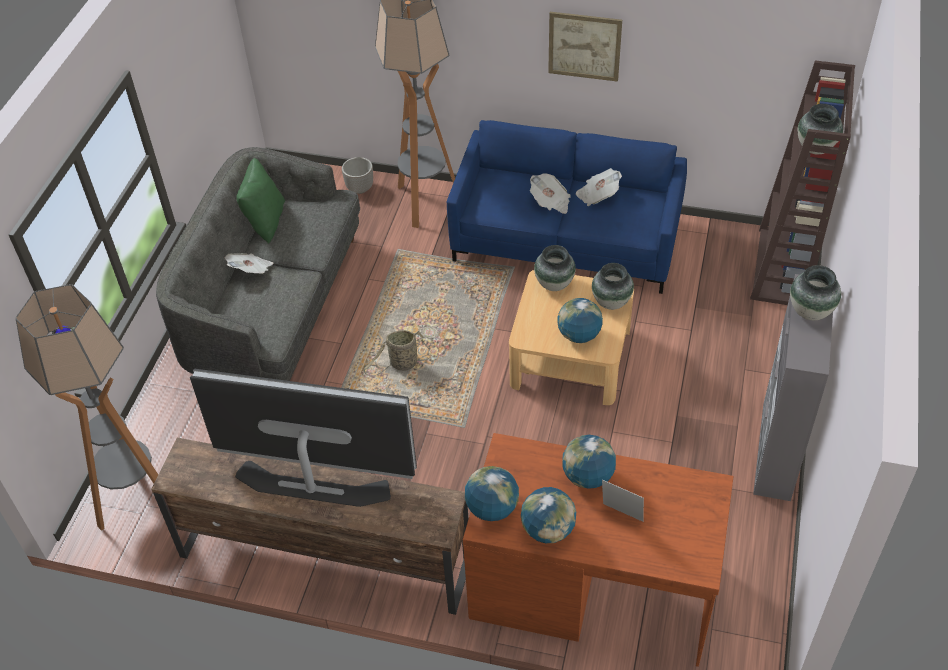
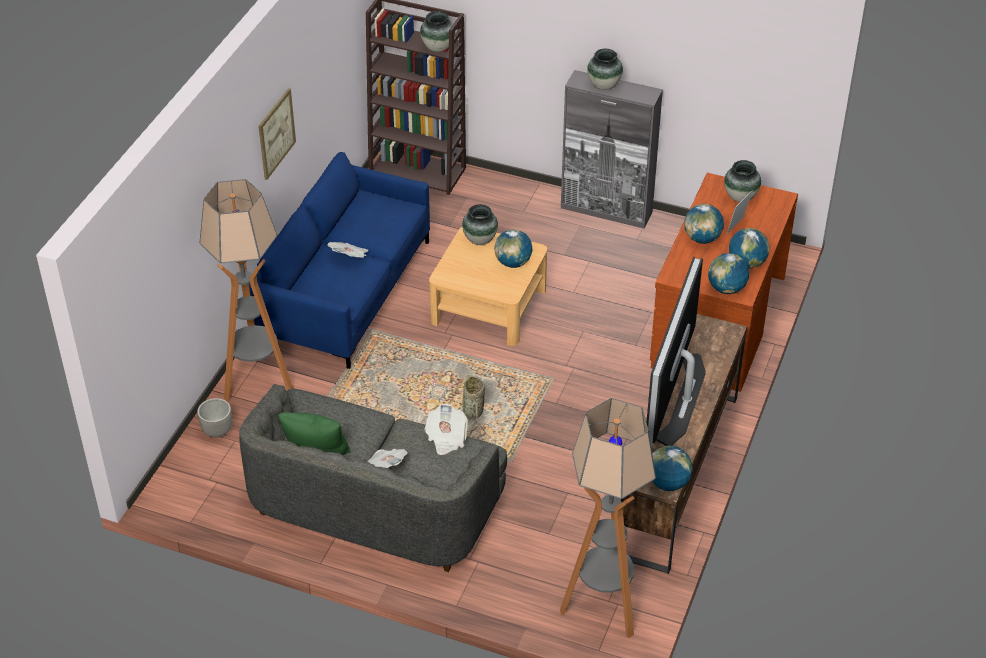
camera: 85 degrees left, 5 degrees down
(179, 479) = (668, 483): none -> globe
(554, 284) = (450, 269): vase -> vase (740, 197)
(597, 195) = (351, 227): newspaper -> newspaper (446, 438)

